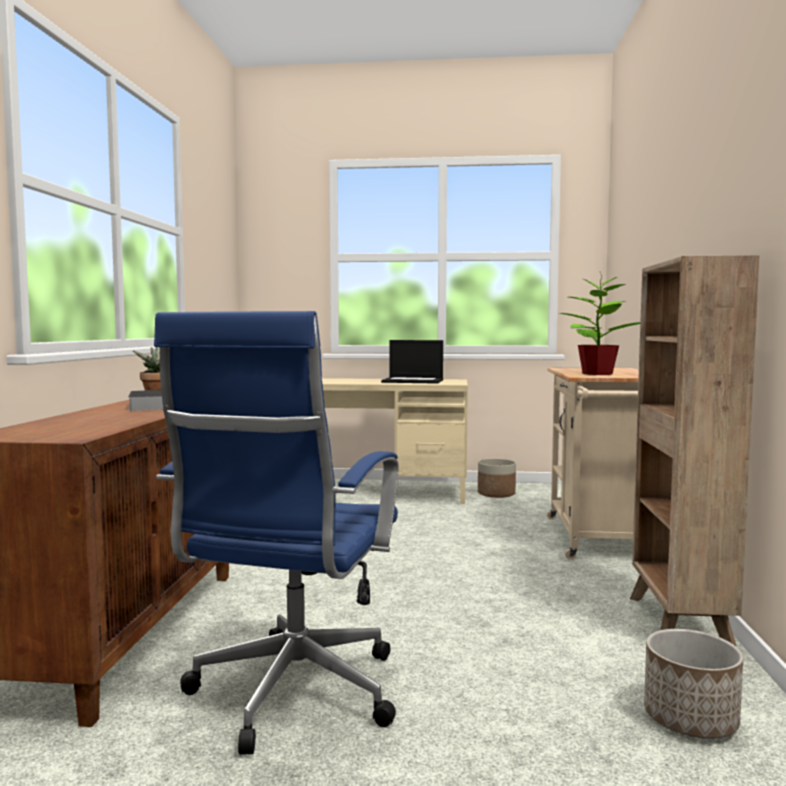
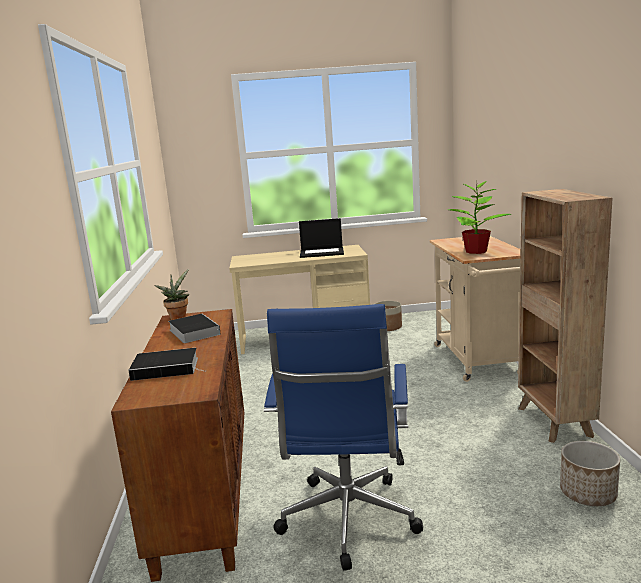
camera: 10 degrees left, 10 degrees up
(73, 422) = (167, 368): none -> book

